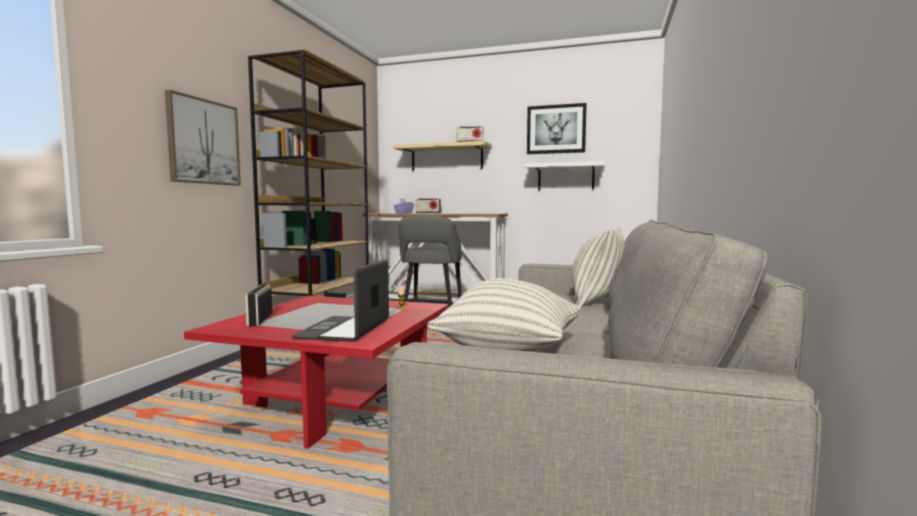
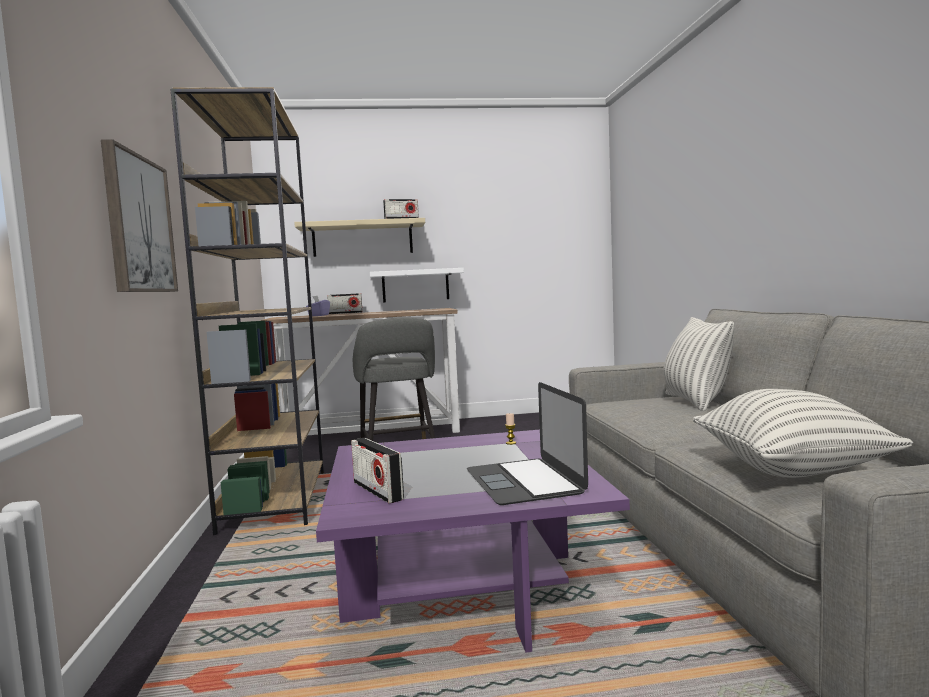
camera: 25 degrees left, 0 degrees up
(335, 404) = (463, 587): red coffee table -> purple coffee table
(556, 129) = (500, 204): picture -> none
(566, 177) = (515, 261): white shelf -> white shelf (415, 285)

